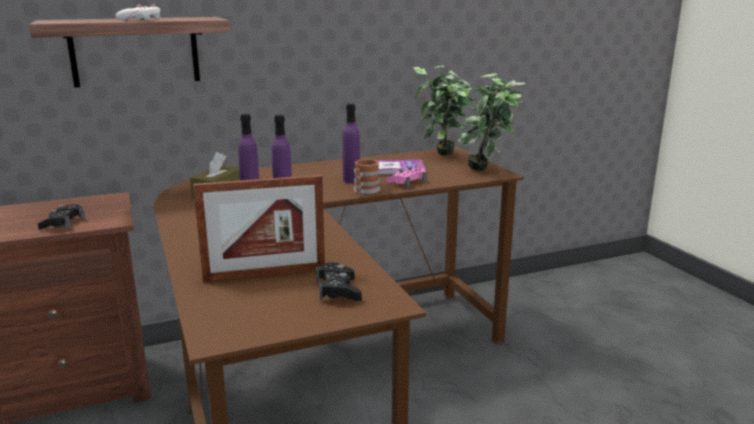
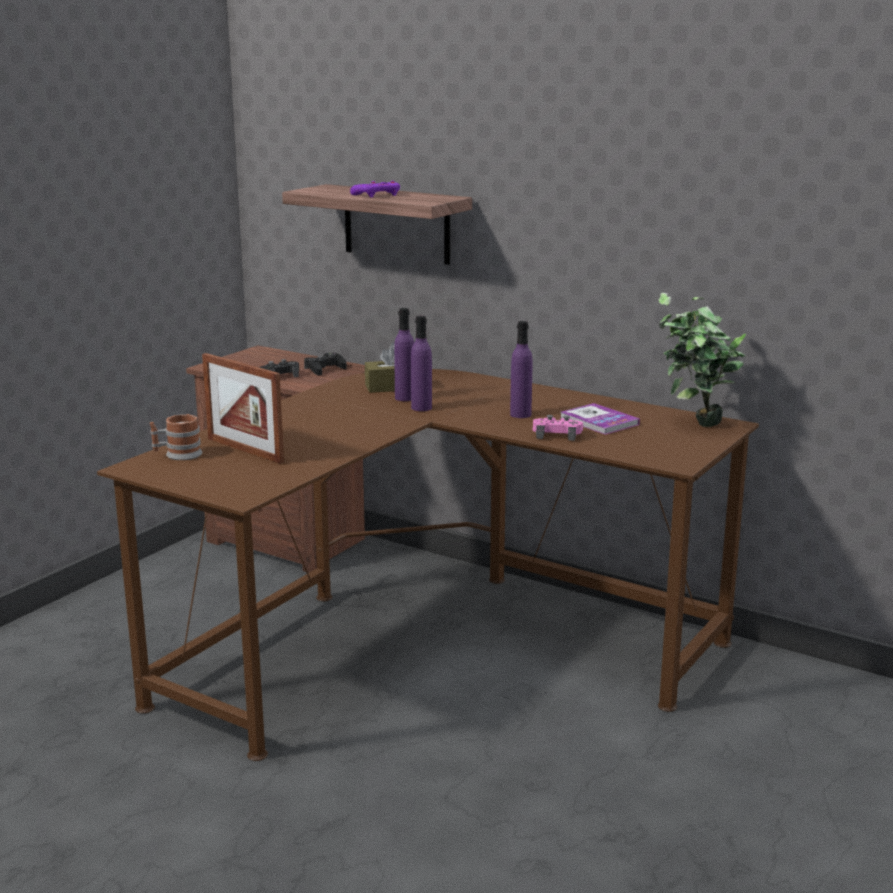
camera: 55 degrees right, 0 degrees up
(141, 19) = (378, 195): white game controller -> purple game controller
(338, 290) = (245, 477): black game controller -> black game controller (324, 369)
(364, 191) = (495, 427): mug -> mug (177, 455)
(488, 171) = (676, 456): potted plant -> none

